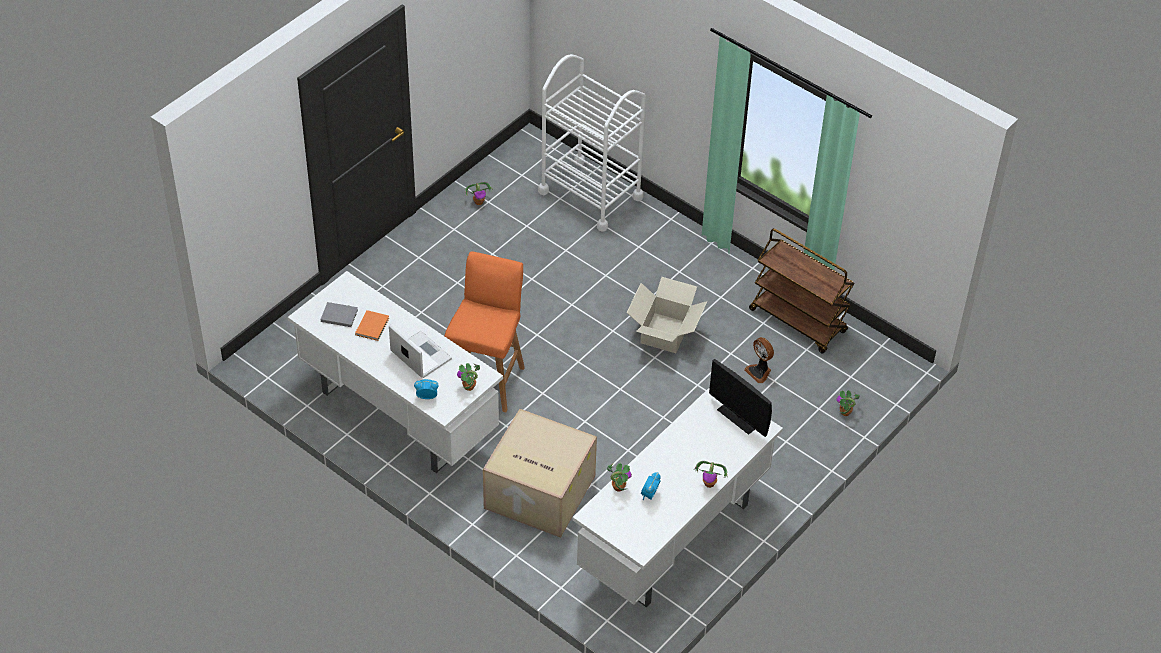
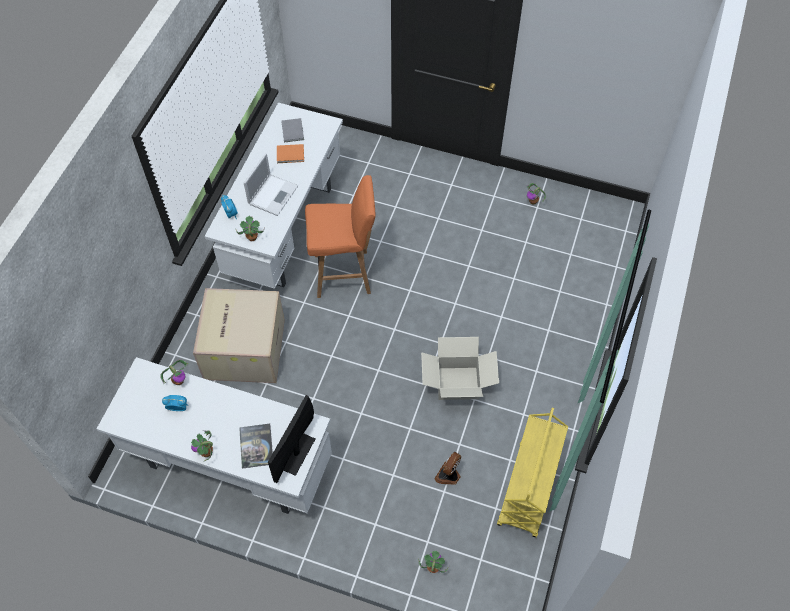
camera: 70 degrees right, 10 degrees up
(590, 194) = (588, 274): white cart -> none
(719, 444) = (256, 446): none -> book
(798, 321) = (528, 490): brown cart -> yellow cart

